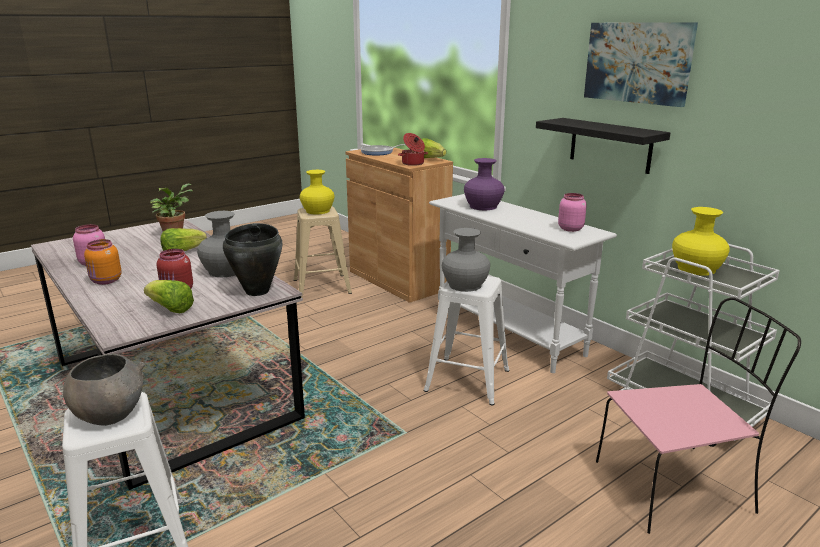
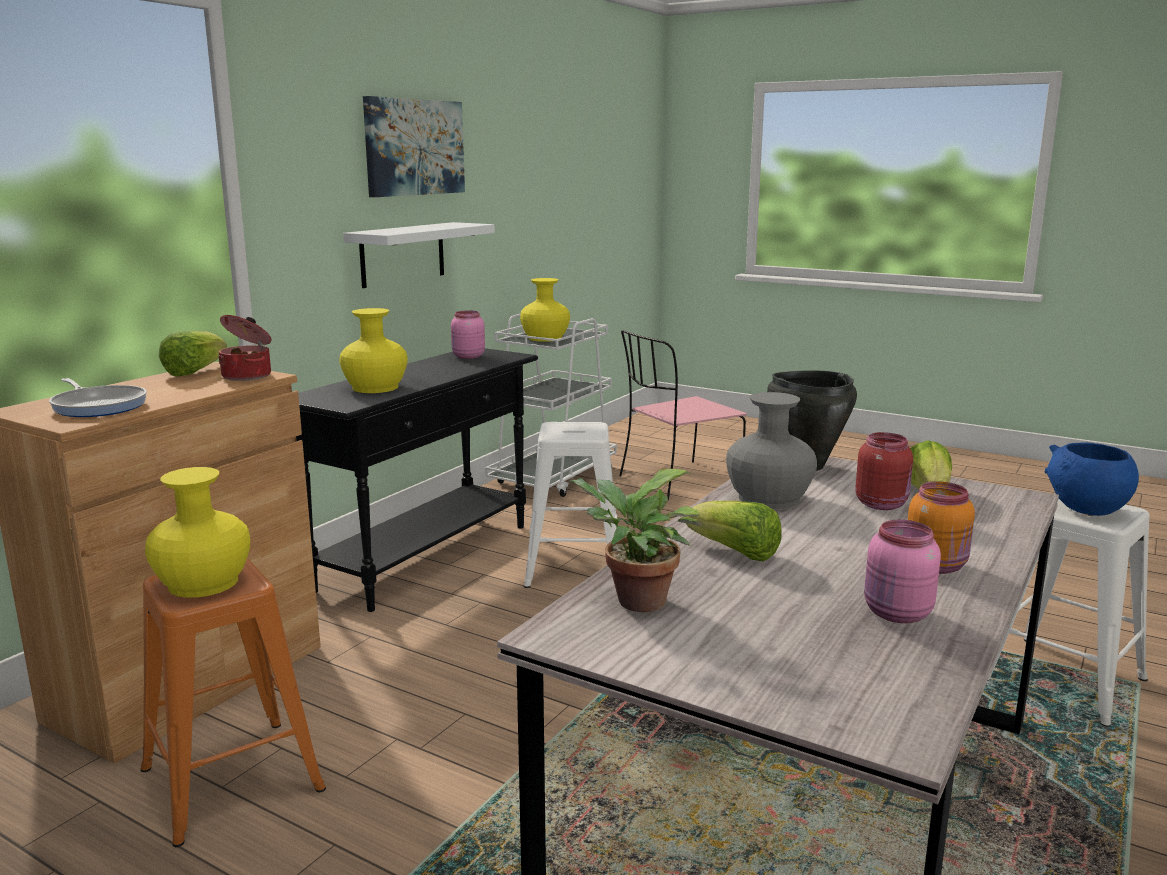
camera: 110 degrees left, 5 degrees down
(110, 414) = (1086, 509): grey bowl -> blue bowl
(321, 287) = (234, 779): beige stool -> orange stool
(465, 285) = (585, 431): grey vase -> none
(483, 206) = (375, 387): purple vase -> yellow vase
(508, 334) = (427, 557): white console table -> black console table
(610, 145) = (403, 254): black shelf -> white shelf
(676, 486) = (678, 481): pink chair -> pink chair turned 90 degrees counterclockwise

